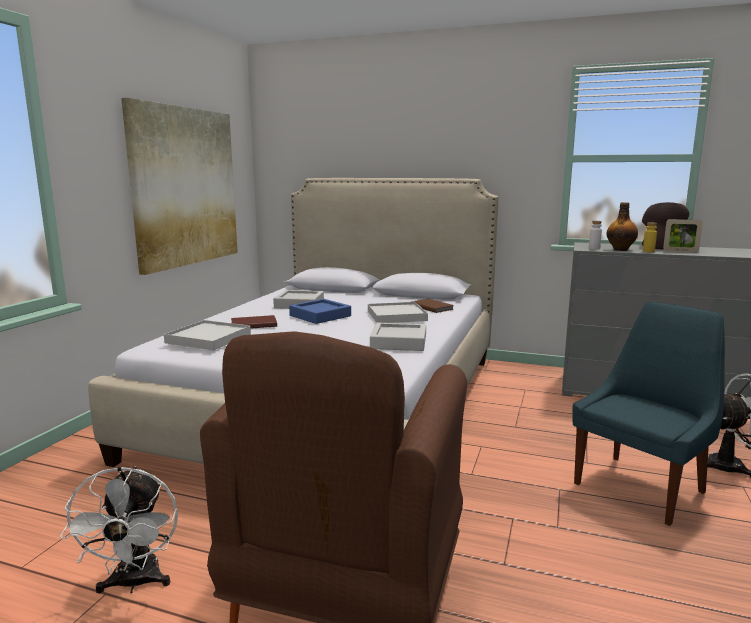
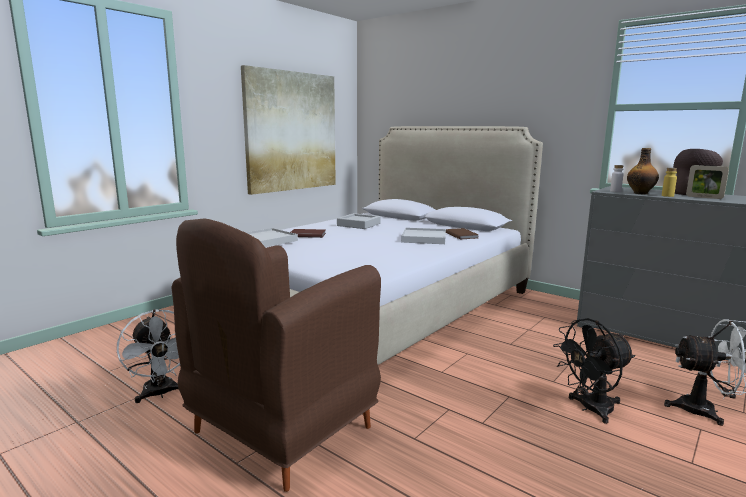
camera: 20 degrees right, 0 degrees up
(134, 583) = (160, 394): white fan -> white fan turned 45 degrees counterclockwise
(320, 316) = (364, 233): blue tray -> none
(398, 342) = (401, 256): grey tray -> none
(641, 486) = (590, 409): blue chair -> black fan

